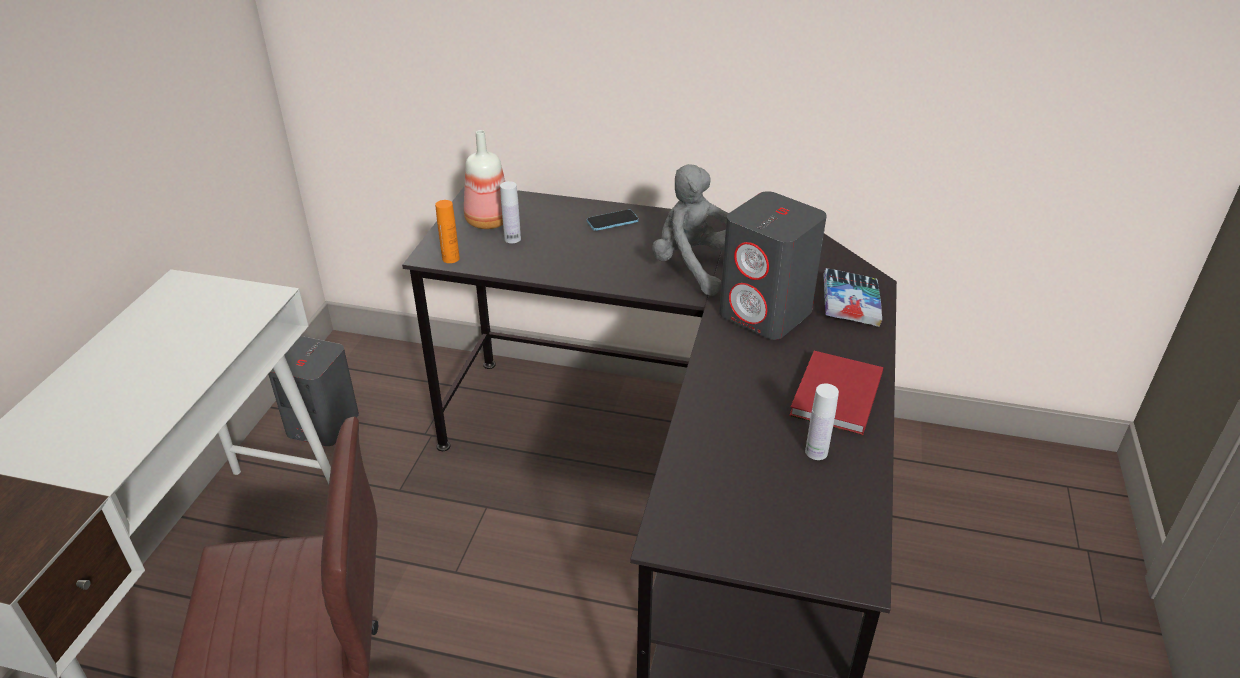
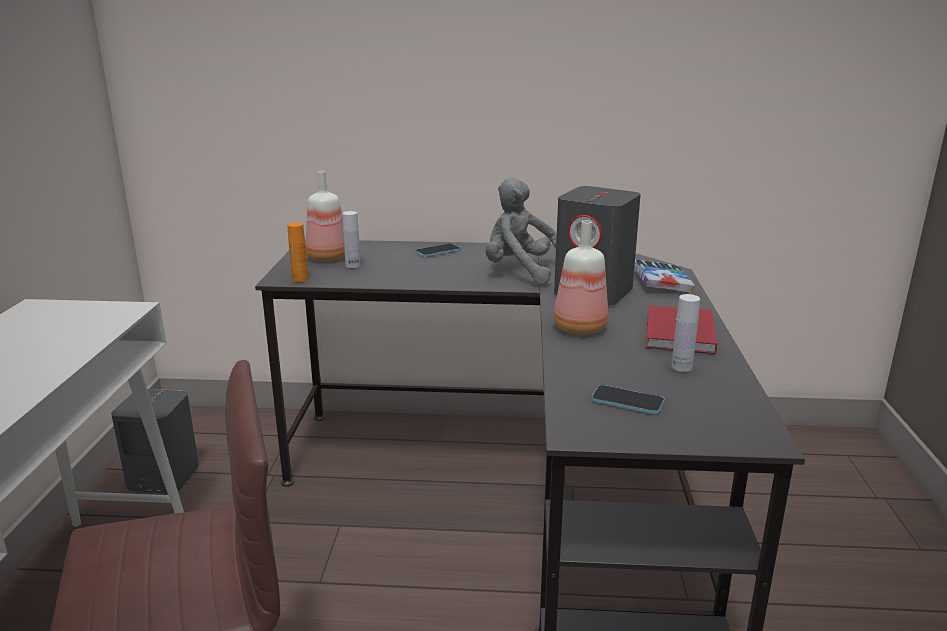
camera: 10 degrees left, 15 degrees down
(726, 375) = (578, 328): none -> bottle
(737, 499) = (627, 401): none -> phone

